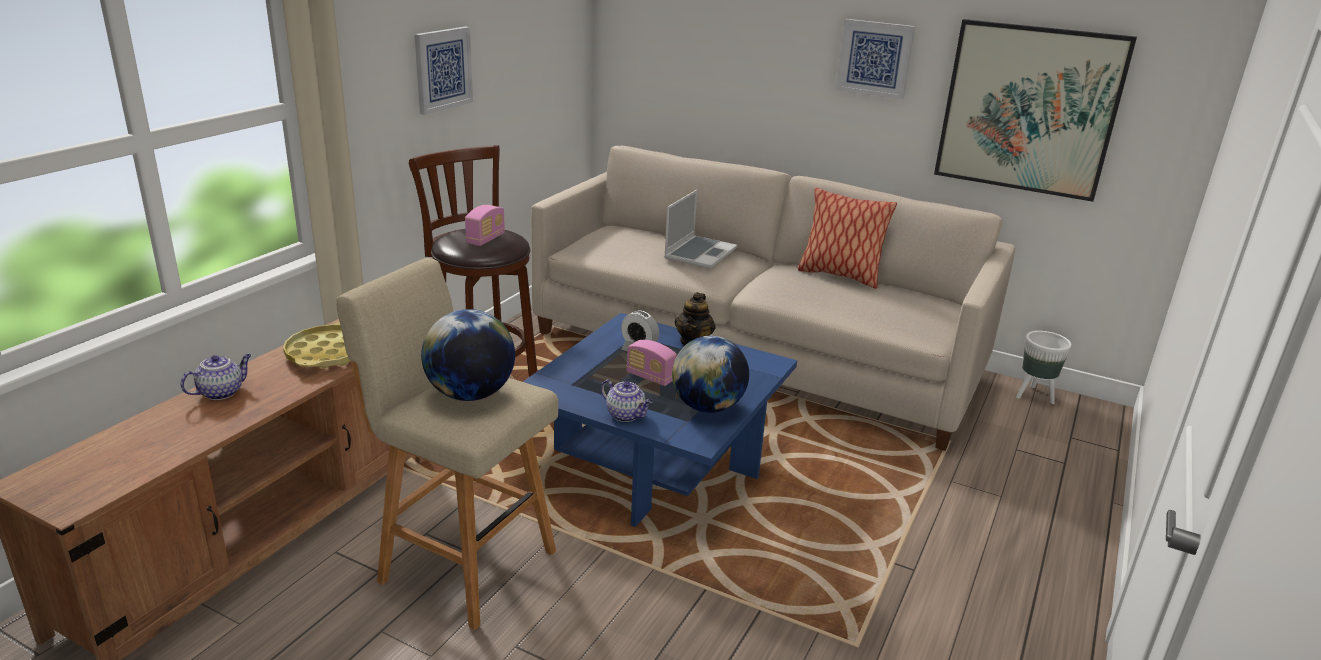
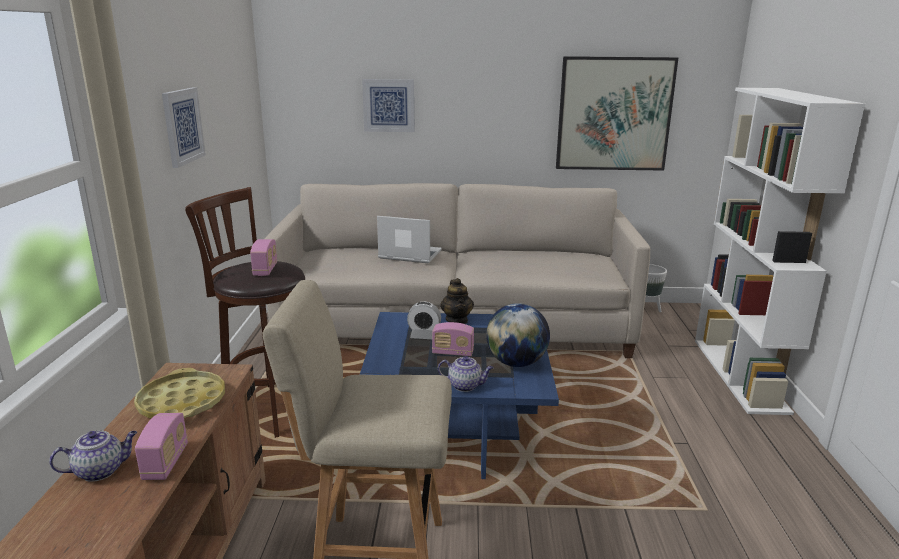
camera: 25 degrees left, 5 degrees down
(221, 392) = (101, 470): teapot -> teapot turned 45 degrees clockwise
(270, 401) = (166, 463): none -> radio
(470, 394) = (386, 396): globe -> none
(700, 253) = (409, 255): laptop -> laptop turned 75 degrees counterclockwise
(839, 275) = (516, 251): pillow -> none
(874, 58) = (502, 91): picture -> picture (388, 105)
(1083, 514) = (740, 374): none -> white bookcase

